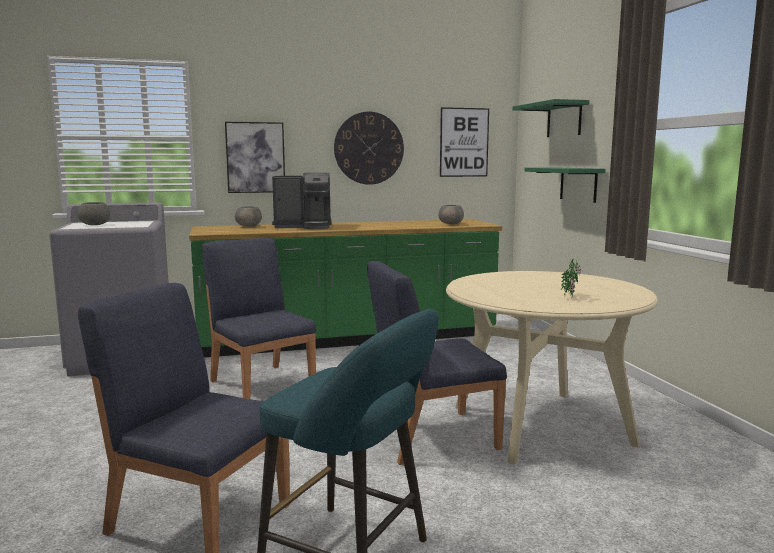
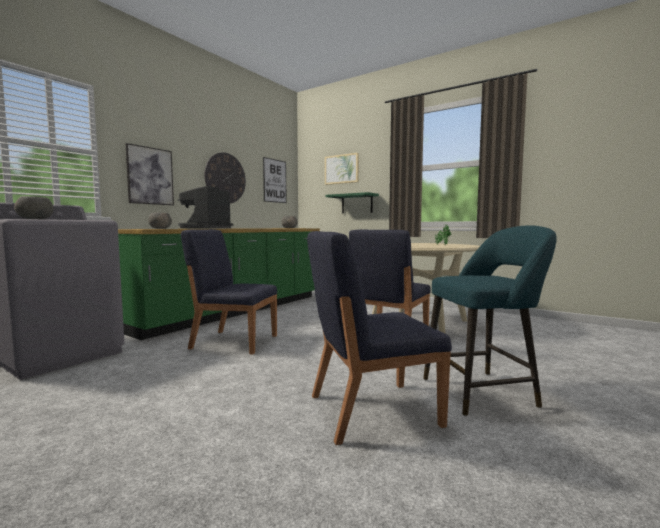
camera: 40 degrees left, 5 degrees down
(304, 226) = (206, 228): coffee machine -> coffee machine turned 150 degrees clockwise
(564, 120) = (341, 169): green shelf -> picture

